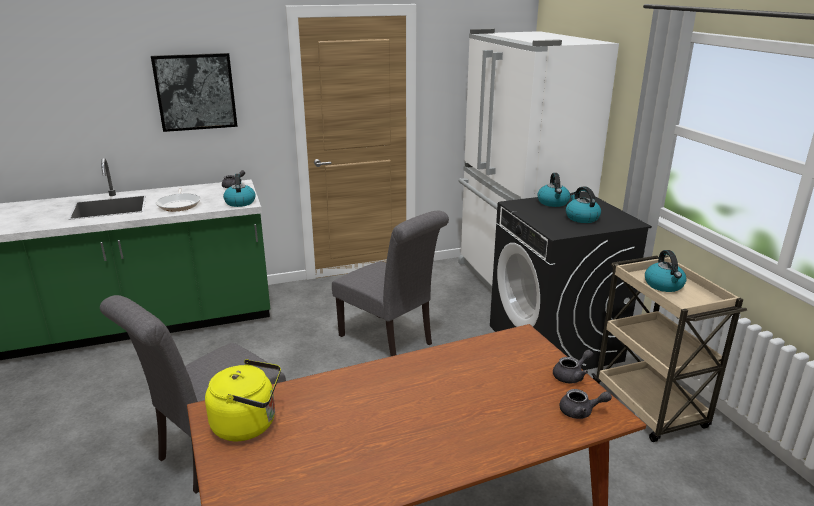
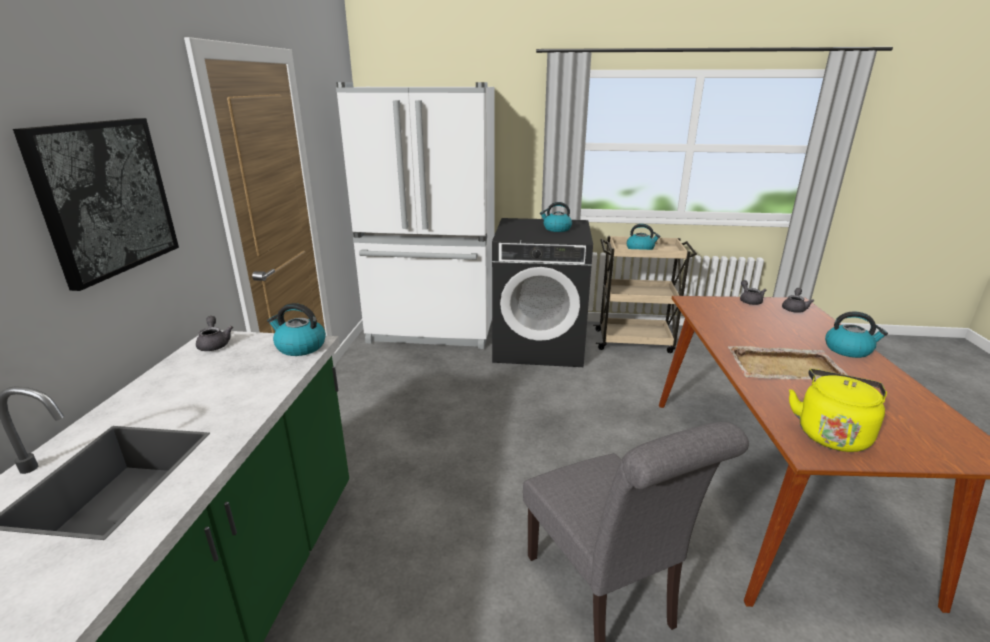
camera: 65 degrees left, 0 degrees up
(179, 204) = (231, 394): frying pan -> none
(379, 401) = (786, 367): none -> beige tray
(390, 341) = (473, 418): grey chair -> none
(553, 203) = (516, 228): kettle -> kettle (848, 350)

